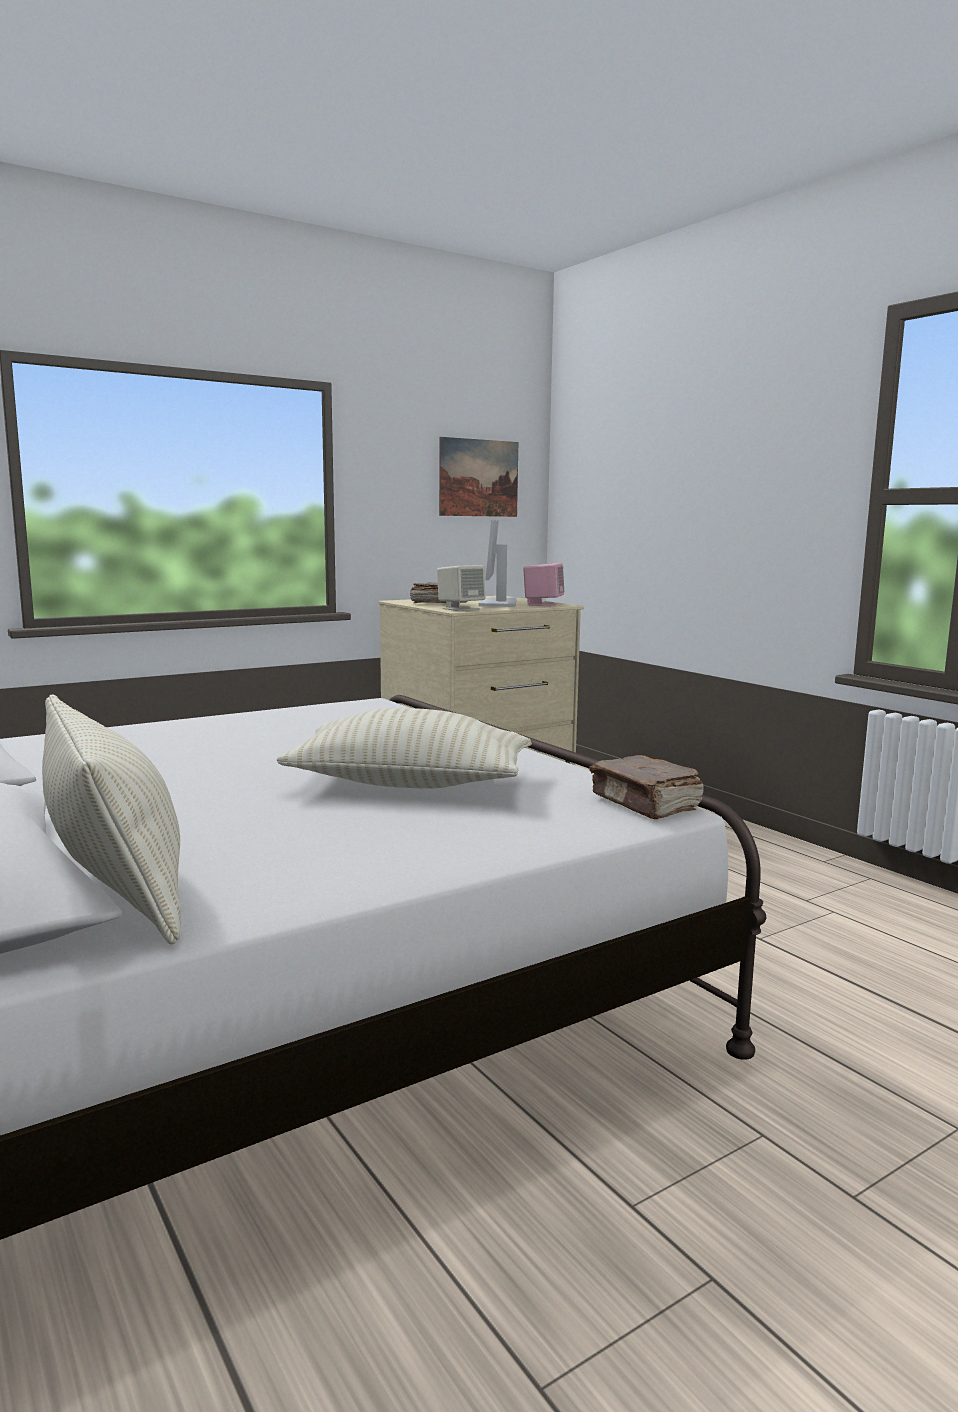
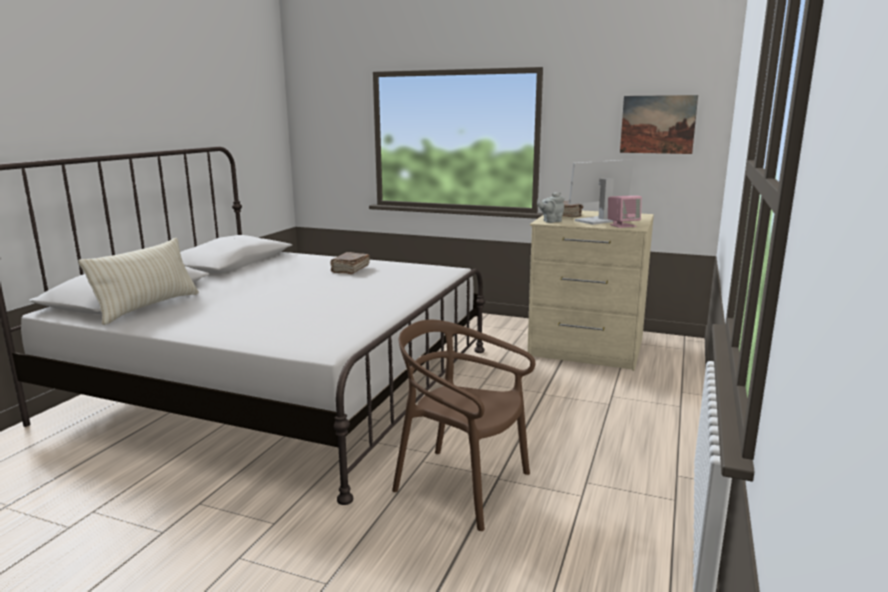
camera: 55 degrees right, 5 degrees up
(409, 784) = (307, 307): beige pillow -> none
(460, 609) = (551, 221): beige speaker -> grey teapot
(645, 804) = (330, 345): brown book -> brown book (350, 270)
(760, 963) = (462, 485): none -> brown chair

